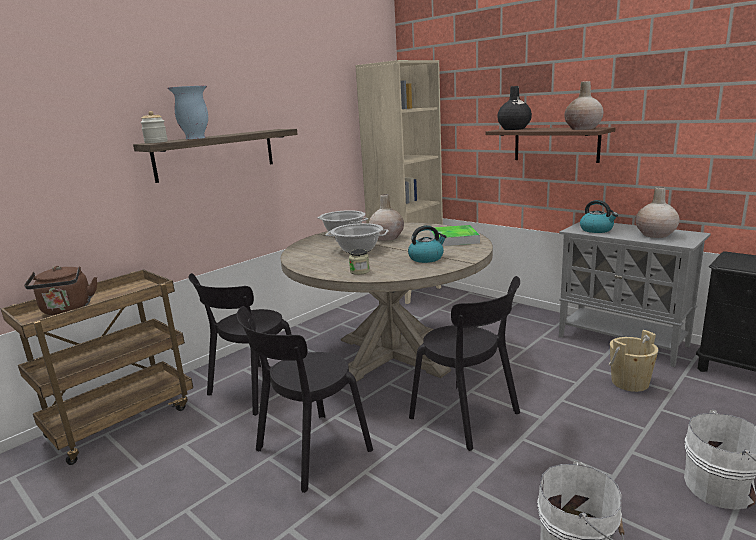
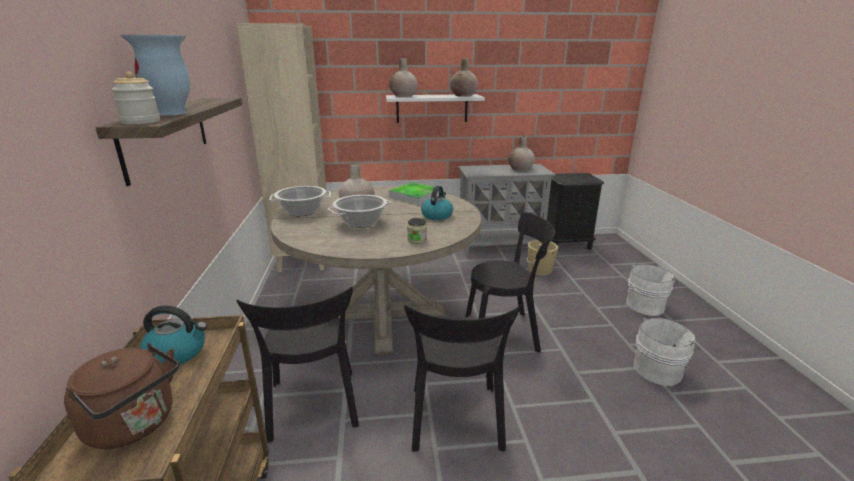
camera: 50 degrees left, 5 degrees up
(514, 129) = (403, 96): black vase -> beige vase
(556, 144) = (432, 108): brown shelf -> white shelf
(597, 230) = (484, 171): kettle -> kettle (178, 353)

